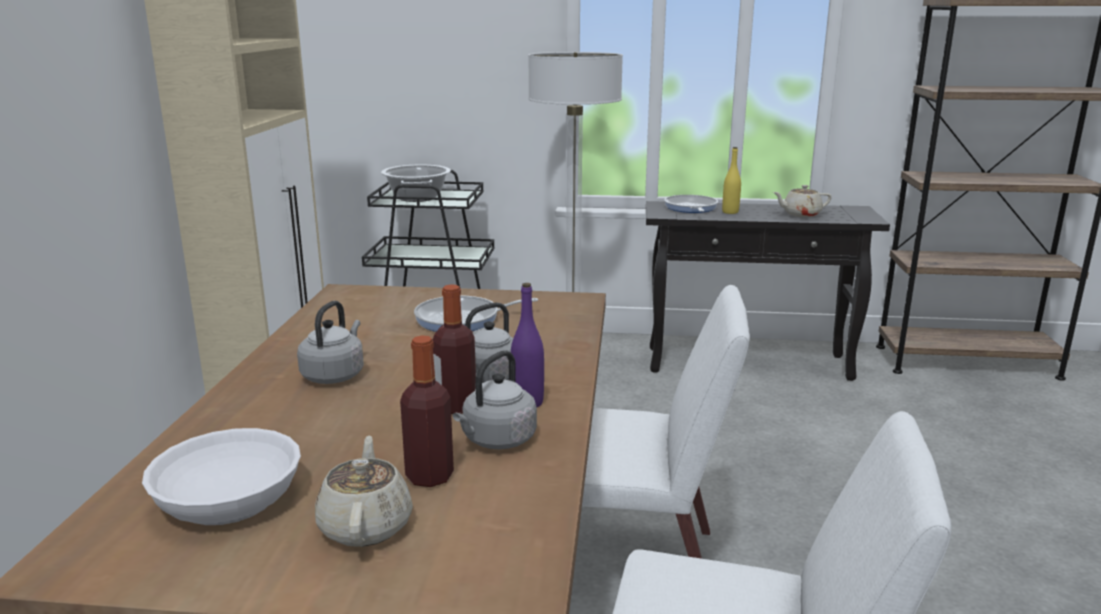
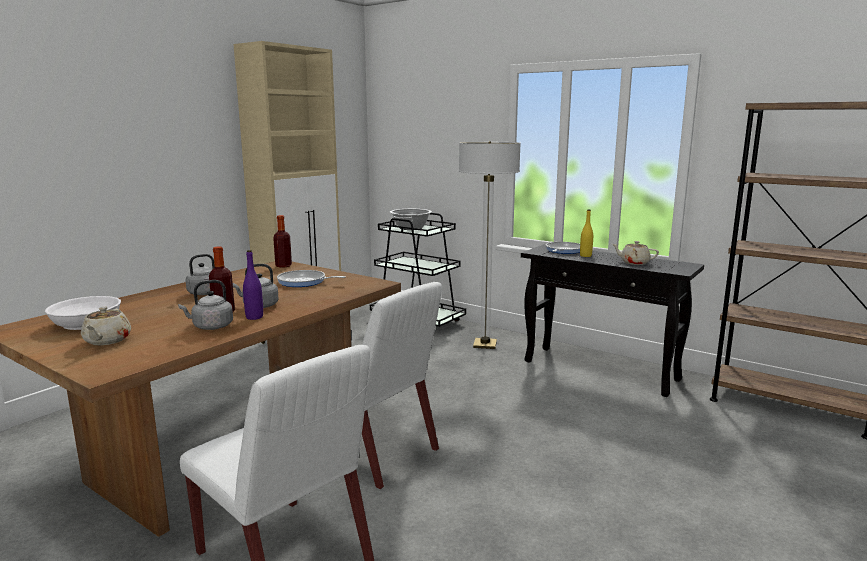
camera: 30 degrees right, 5 degrees down
(366, 525) = (107, 341): beige teapot -> beige teapot turned 150 degrees clockwise
(429, 476) = (160, 332): bottle -> bottle (283, 266)

